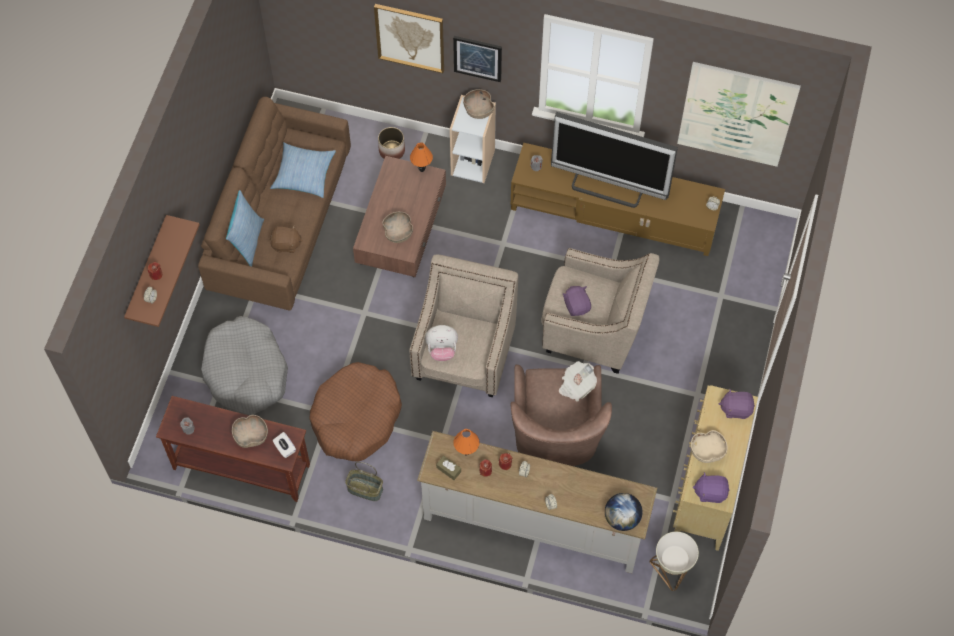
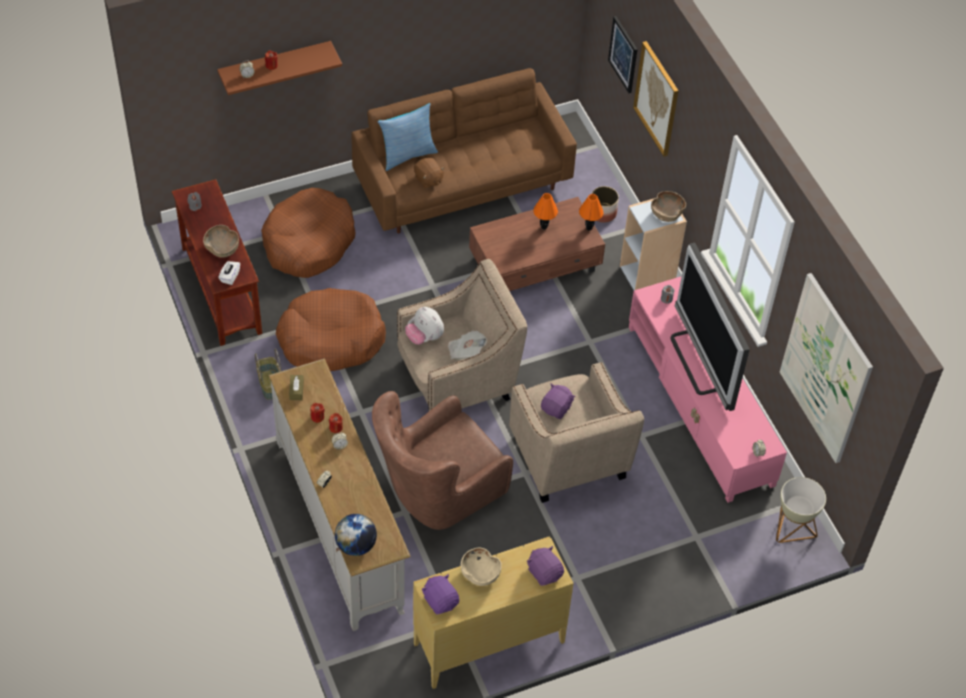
camera: 50 degrees right, 10 degrees down
(246, 372) = (308, 242): grey dog bed -> brown dog bed
(303, 174) = (504, 152): pillow -> none
(398, 233) = (513, 248): brown bowl -> none
(466, 452) = (323, 393): orange table lamp -> orange table lamp (544, 227)
(477, 58) = (688, 156): picture -> picture (623, 54)
(576, 385) = (479, 456): newspaper -> newspaper (466, 351)
(615, 214) = (699, 405): brown tv stand -> pink tv stand
(670, 571) = (380, 661): planter -> planter (792, 529)

